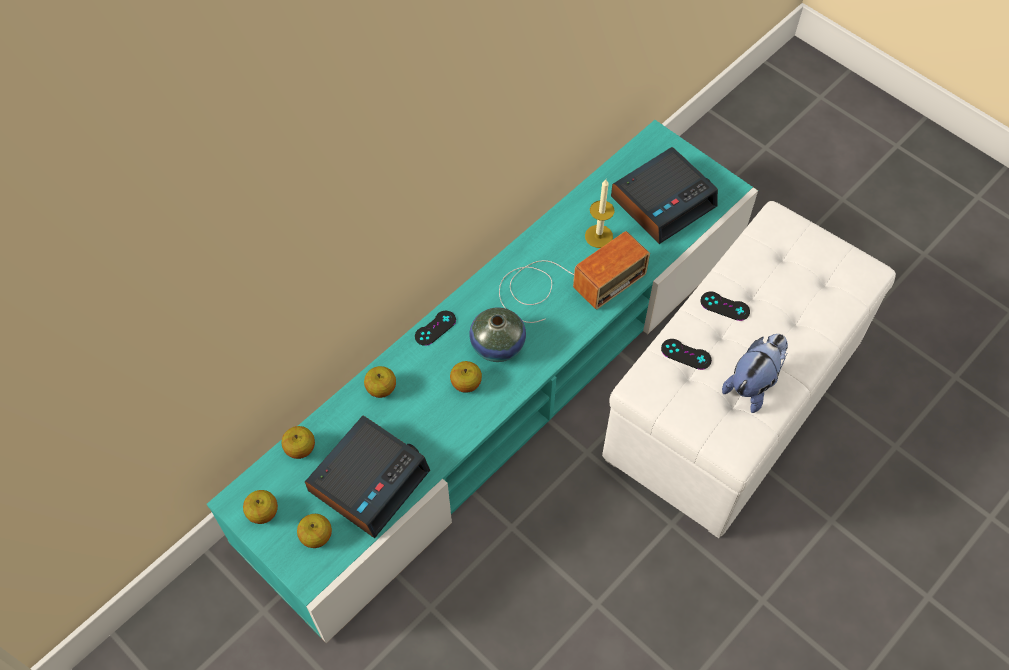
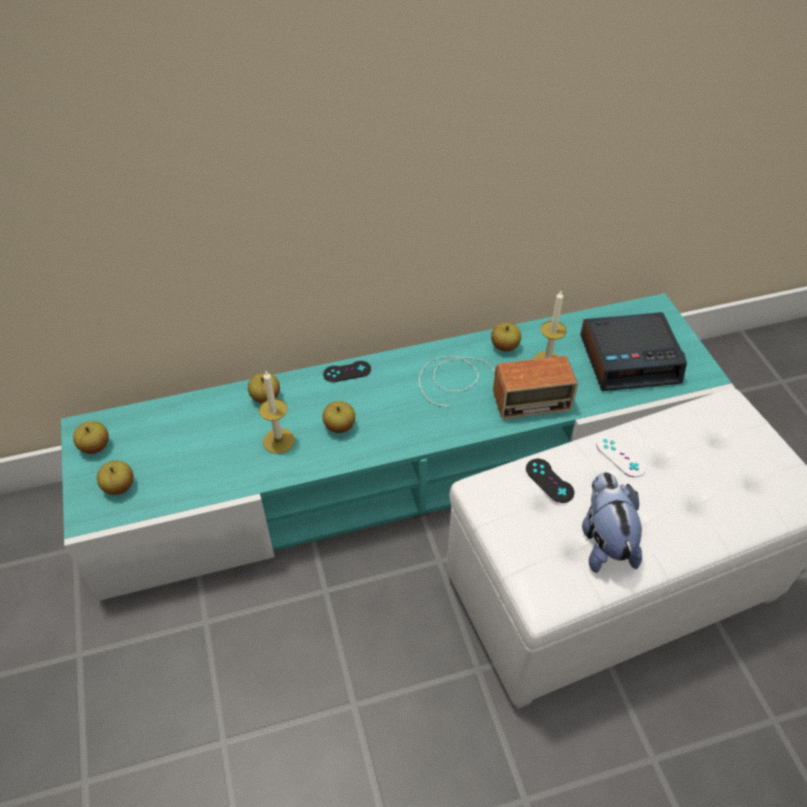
camera: 30 degrees right, 10 degrees down
(300, 448) = (164, 412): apple -> apple (504, 346)
(369, 479) = (198, 463): alarm clock -> none
(423, 423) = (279, 441): none -> candle
(497, 345) = (390, 408): vase -> none
(725, 306) = (620, 456): black game controller -> white game controller
(753, 384) = (604, 541): plush toy -> plush toy turned 75 degrees counterclockwise

